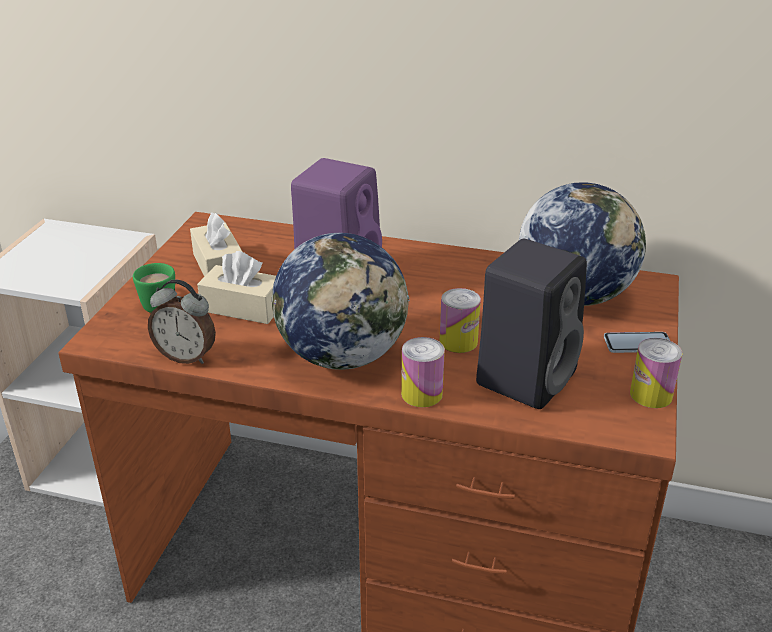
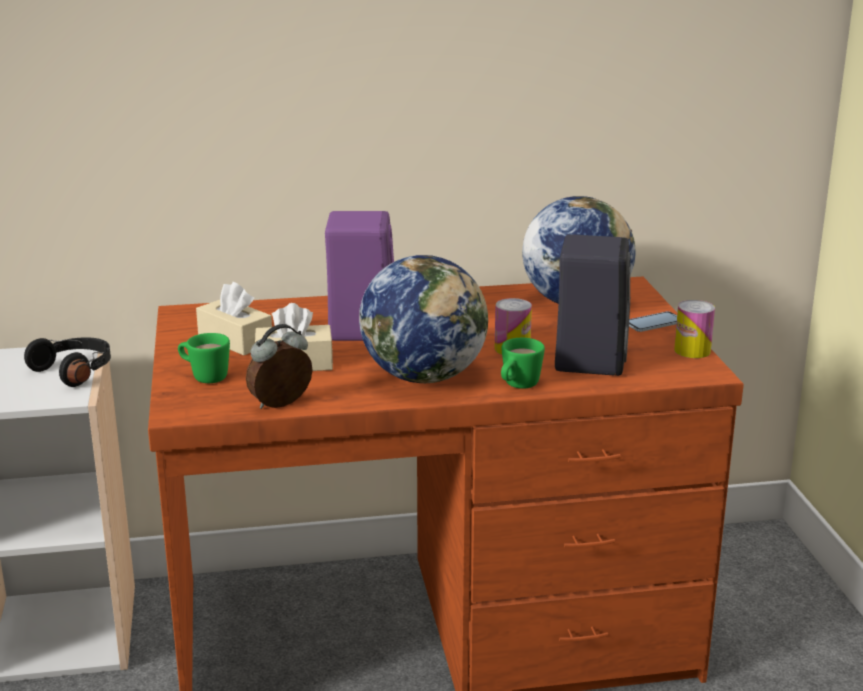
camera: 25 degrees left, 10 degrees down
(103, 260) = (75, 371): none -> black headphones
(186, 356) = (282, 405): alarm clock -> alarm clock turned 150 degrees clockwise
(422, 394) = (517, 386): can -> green mug

